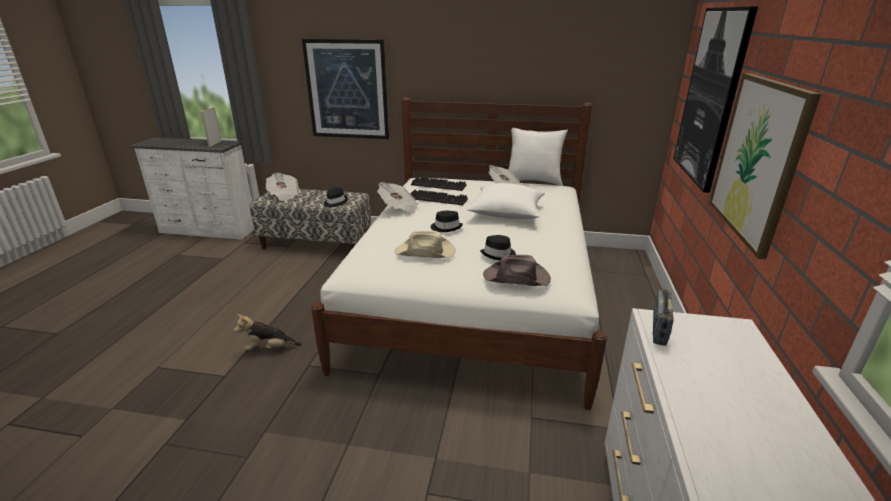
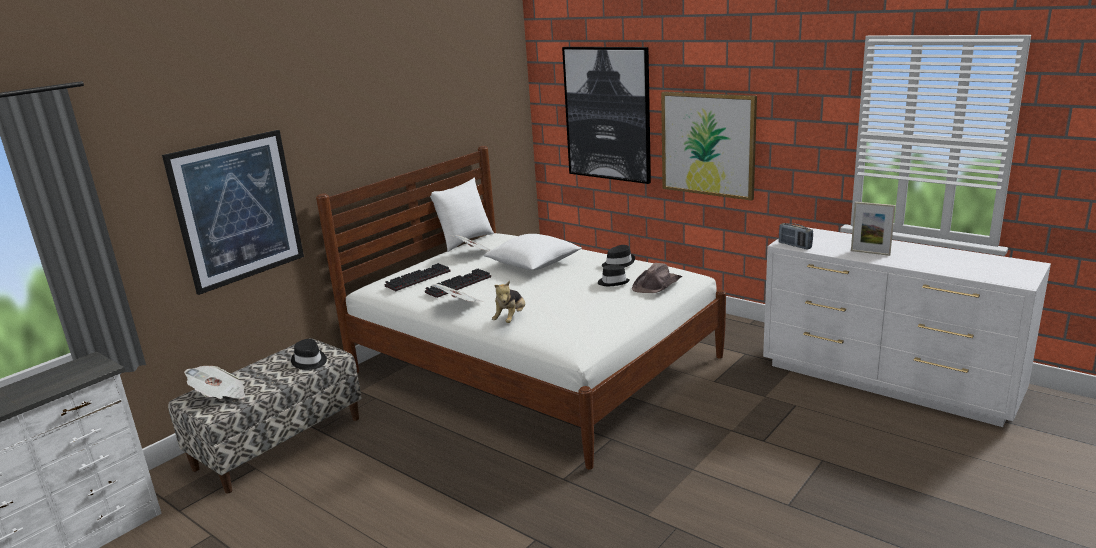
camera: 60 degrees left, 5 degrees down
(215, 143) = (68, 372): picture frame -> picture frame (870, 253)
(269, 348) = (509, 503): plush toy -> plush toy (511, 319)
(425, 252) = (578, 308): beige hat -> none
(446, 227) = (536, 292): black hat -> black hat (618, 263)

